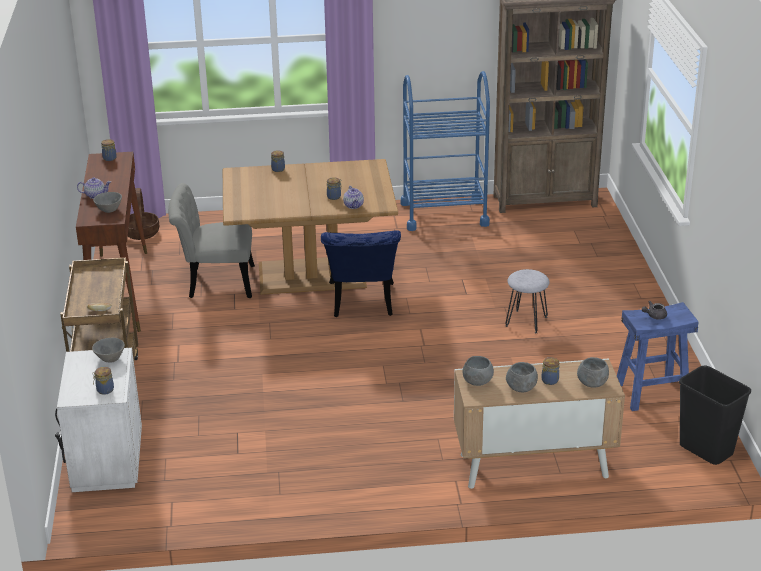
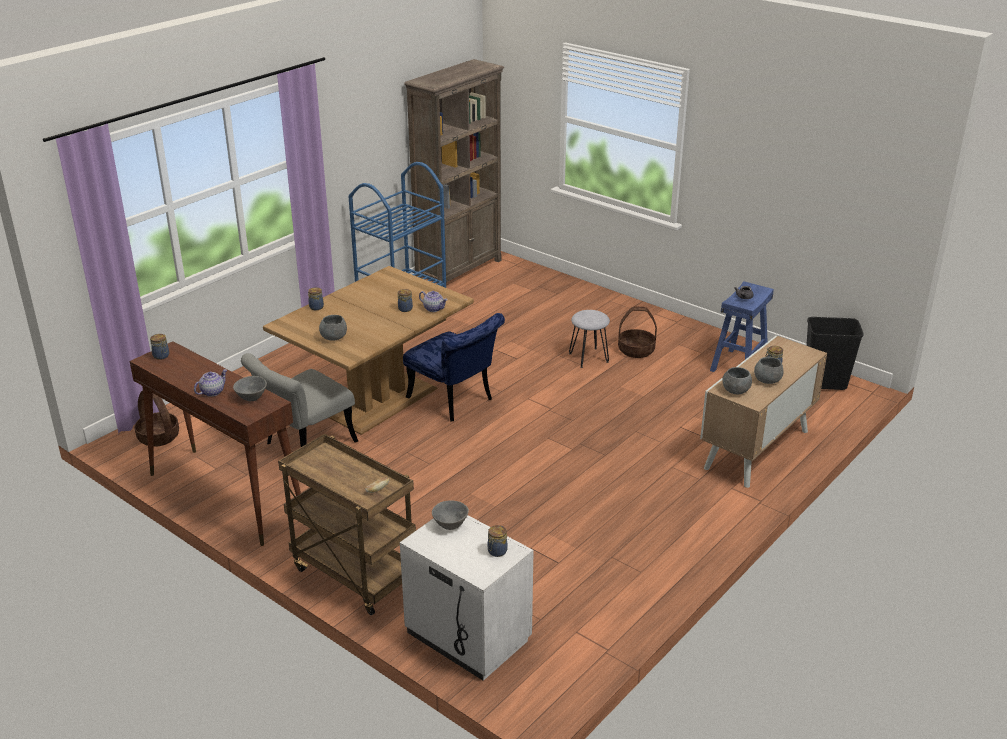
camera: 45 degrees left, 0 degrees up
(579, 335) = (636, 350): none -> basket
(592, 383) = (798, 355): grey bowl -> grey bowl (334, 338)

